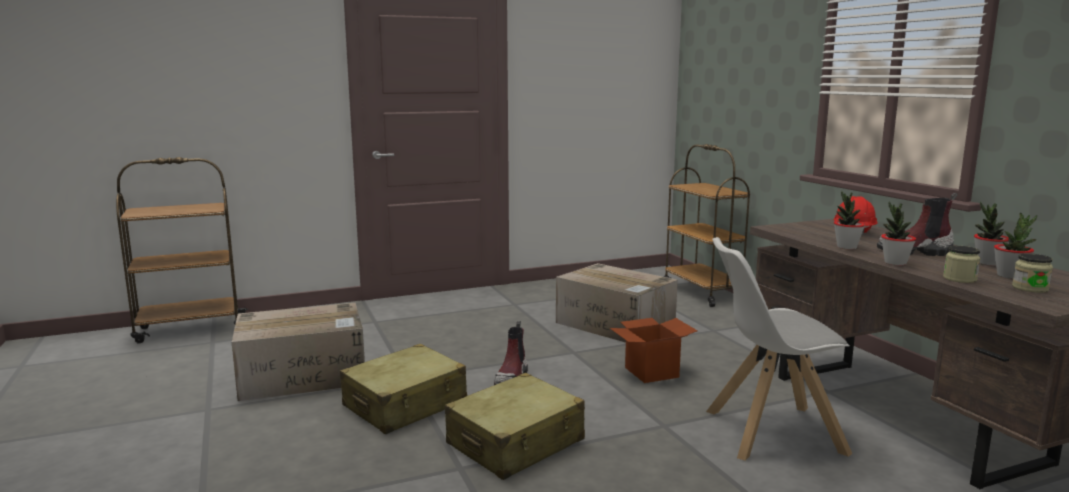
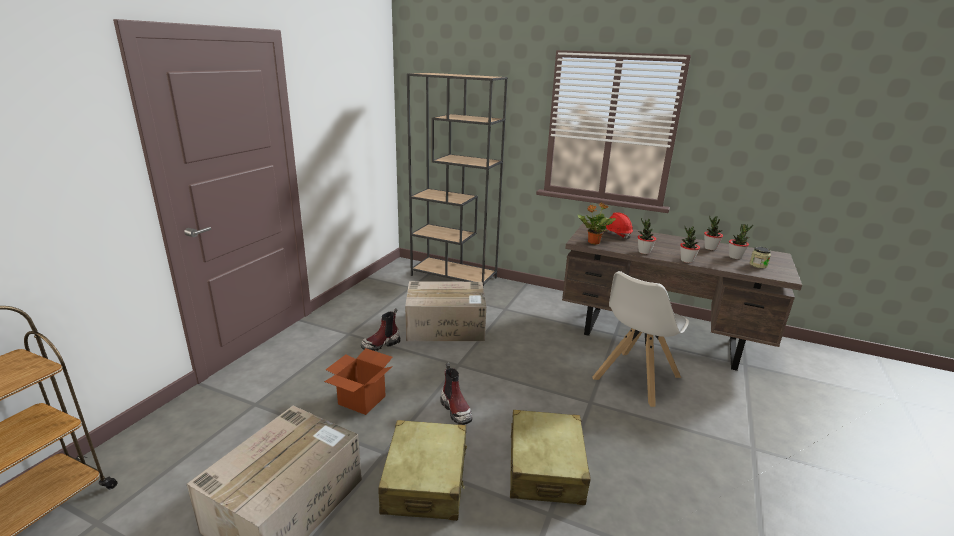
camera: 45 degrees left, 10 degrees up
(652, 372) = (525, 361): cardboard box -> cardboard box (362, 400)
(703, 292) = (454, 276): brown cart -> bookcase
(793, 231) = (593, 242): none -> potted plant
(915, 252) = (672, 247): boot -> boot (381, 344)
(959, 279) = (729, 266): jar -> none

